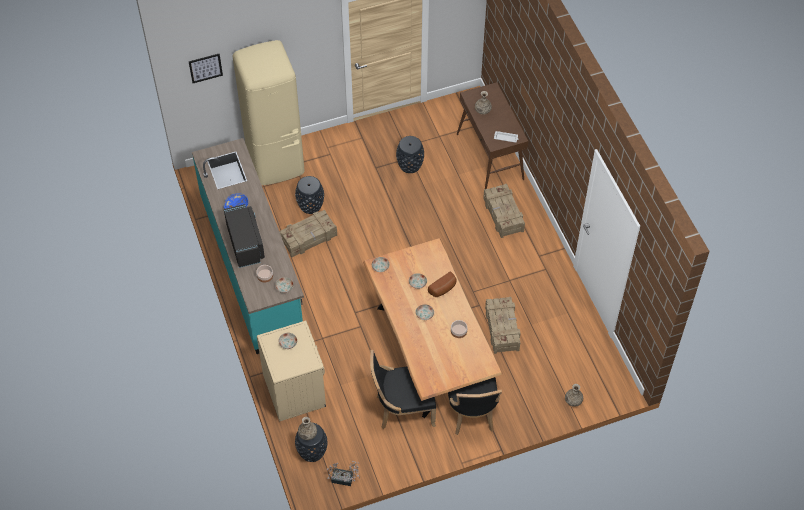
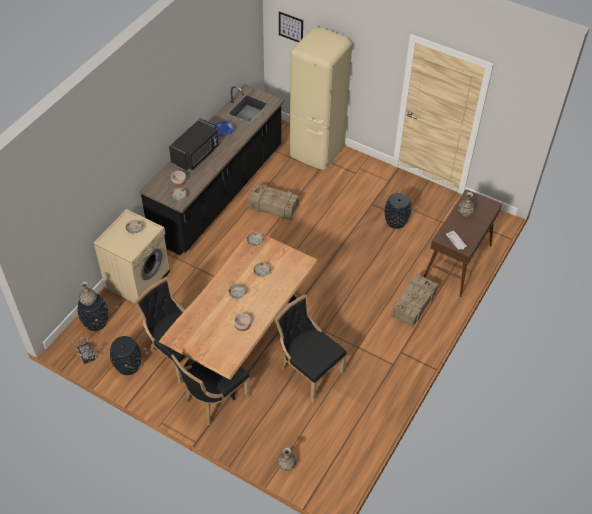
camera: 50 degrees right, 5 degrees down
(253, 266) = (219, 193): turquoise counter -> black counter
(310, 205) = (301, 190): black stool -> black stool (128, 365)
(443, 289) = (272, 291): bread -> none
(502, 328) = (308, 371): crate -> black chair

